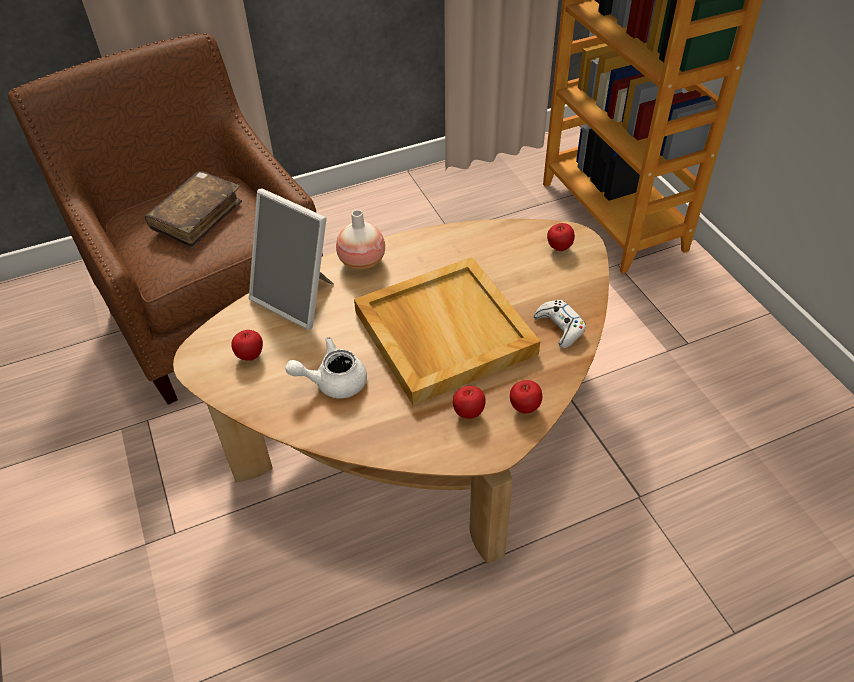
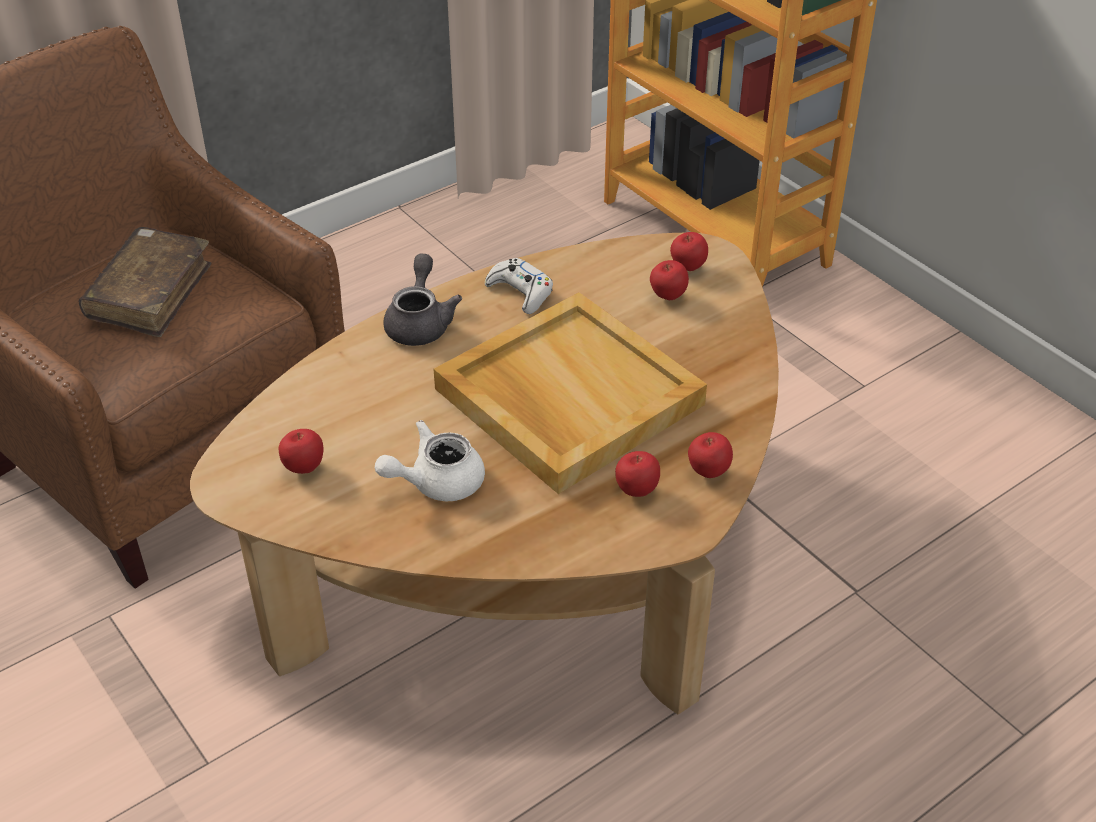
camera: 15 degrees left, 5 degrees down
(298, 298) = (345, 383): picture frame -> none
(362, 262) = (420, 322): vase -> grey teapot
(538, 268) = (667, 297): none -> apple
(560, 327) = (721, 367): white game controller -> white game controller (520, 292)

